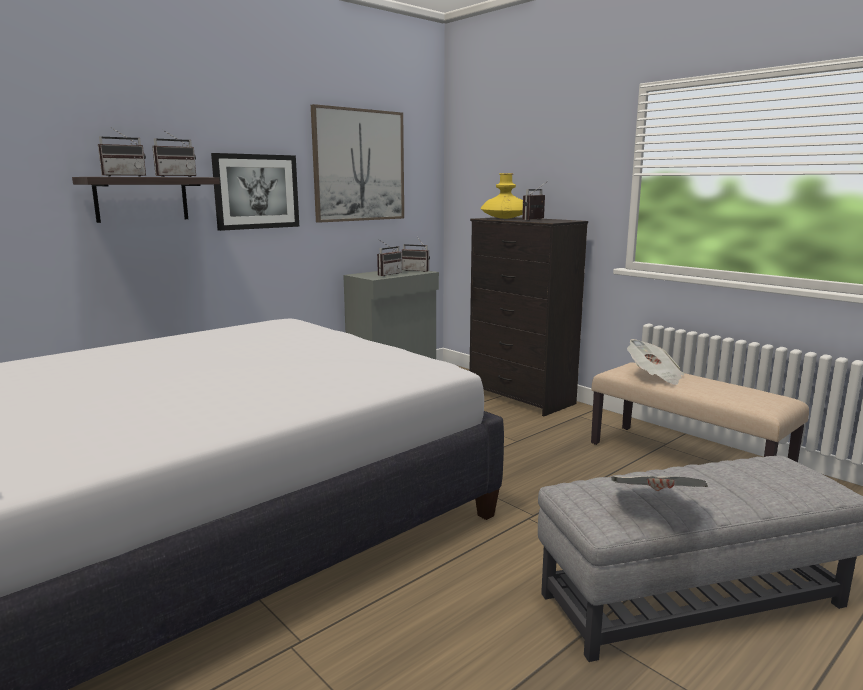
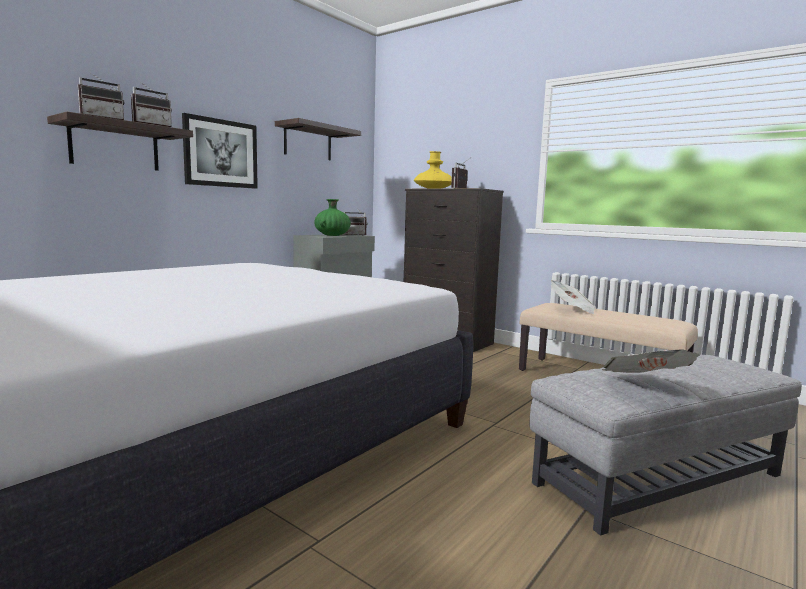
camera: 10 degrees left, 5 degrees down
(359, 165) = (308, 142): picture -> shelf
(387, 274) = (332, 235): radio -> green vase

